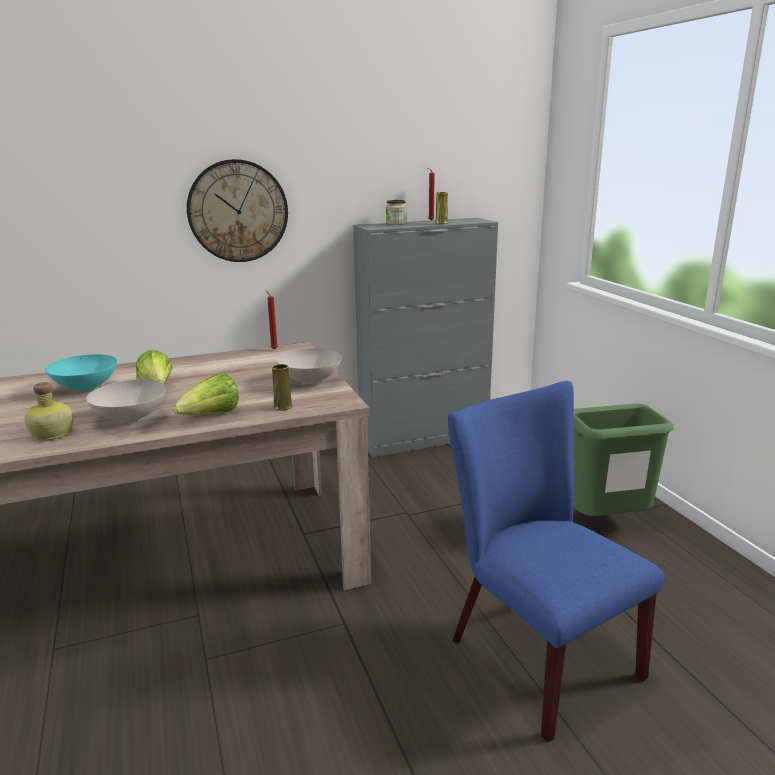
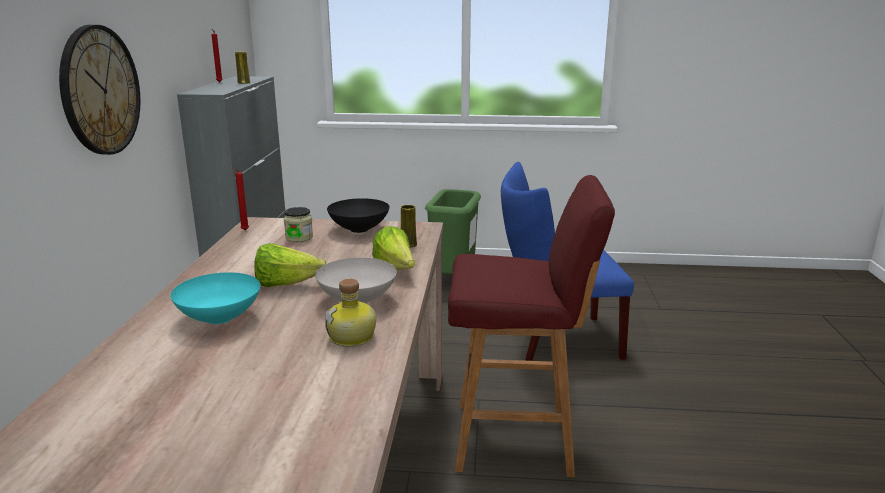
camera: 65 degrees left, 0 degrees up
(282, 674) = (517, 438): none -> red stool
(311, 381) = (360, 229): white bowl -> black bowl
(396, 223) = (209, 87): jar -> jar (299, 238)

